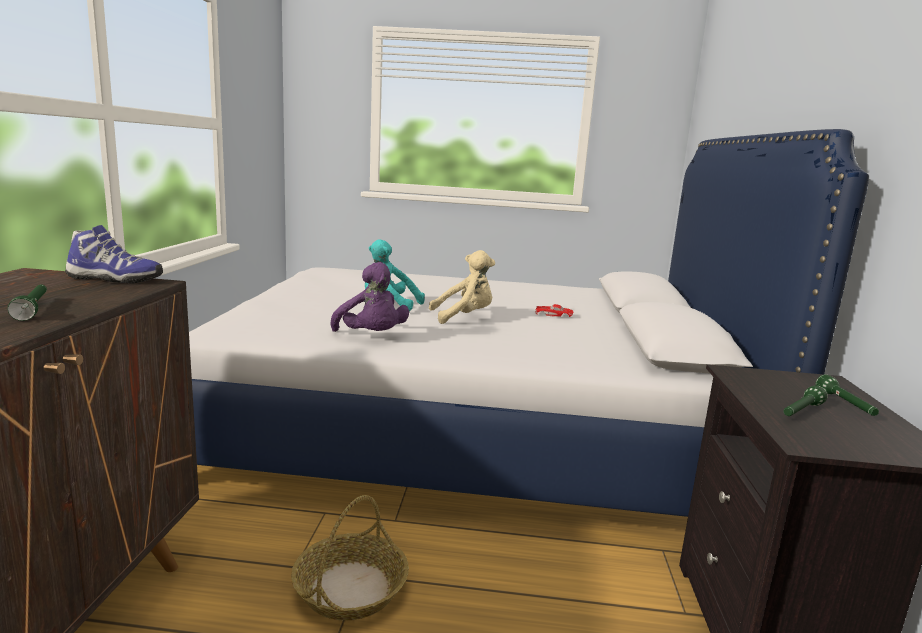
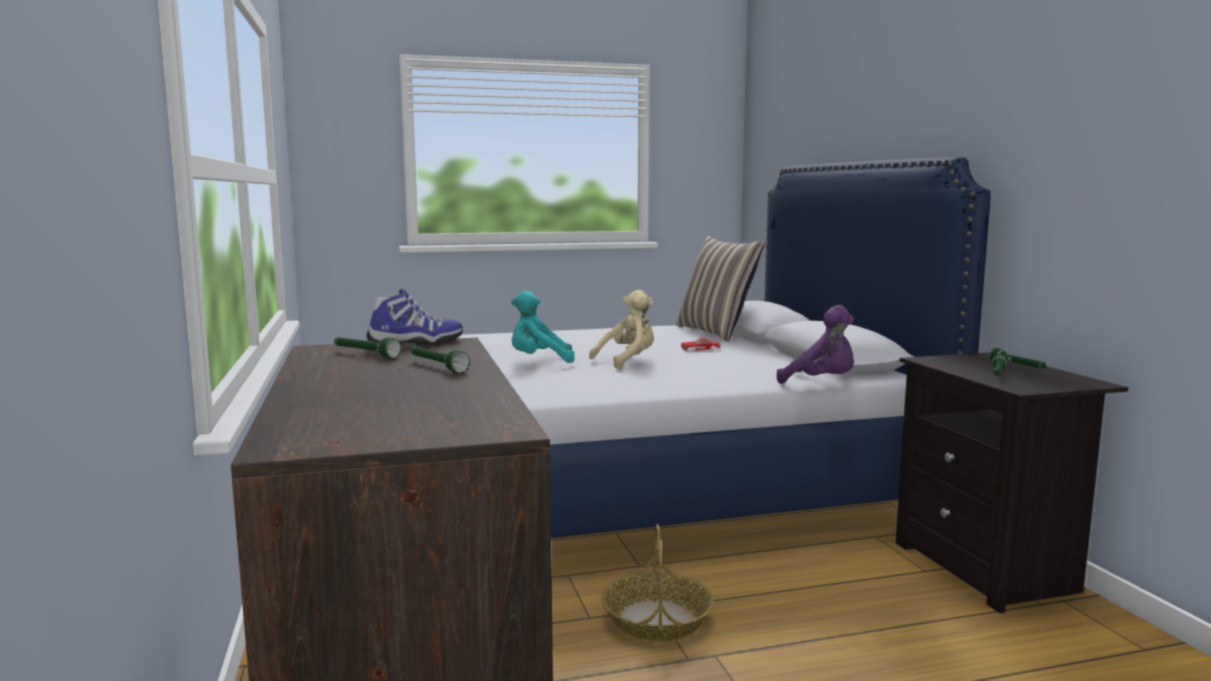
camera: 20 degrees left, 5 degrees down
(33, 285) = (365, 354): none -> green flashlight
(371, 337) = (575, 386): purple plush toy -> purple plush toy (821, 382)
(597, 299) = (716, 332): none -> pillow

